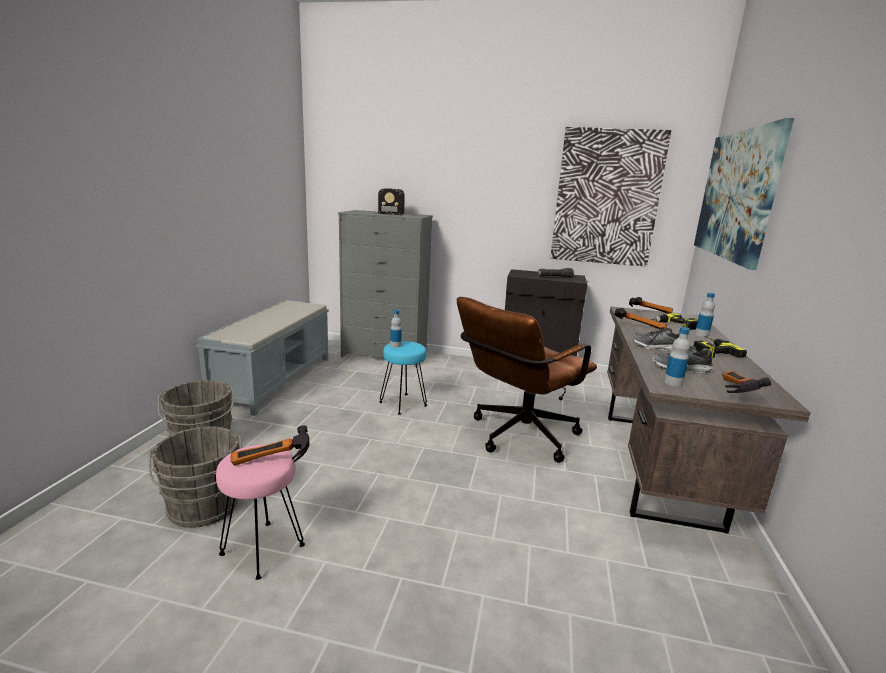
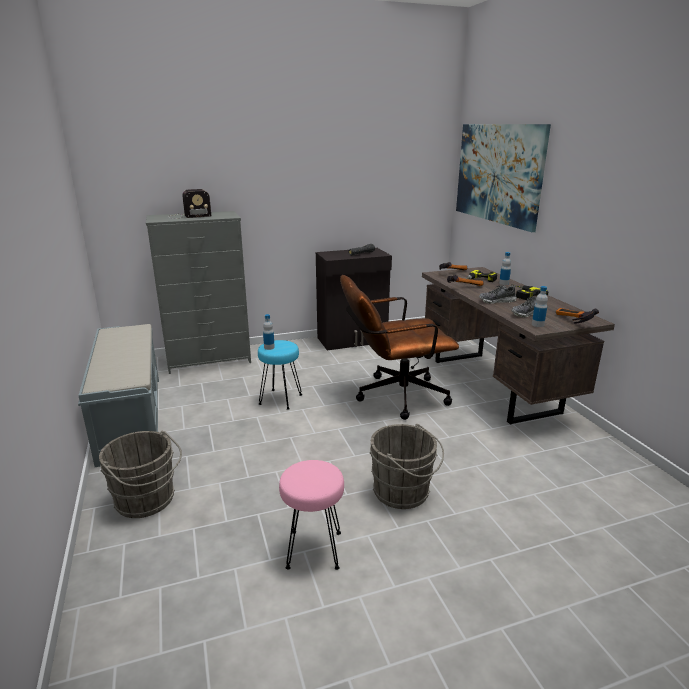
camera: 30 degrees left, 5 degrees up
(204, 509) = (226, 546): grey bucket -> grey bucket (404, 493)
(271, 463) = (326, 473): hammer -> none
(517, 437) = (394, 396): brown office chair -> brown office chair turned 60 degrees clockwise
(606, 198) = (386, 178): picture -> none

